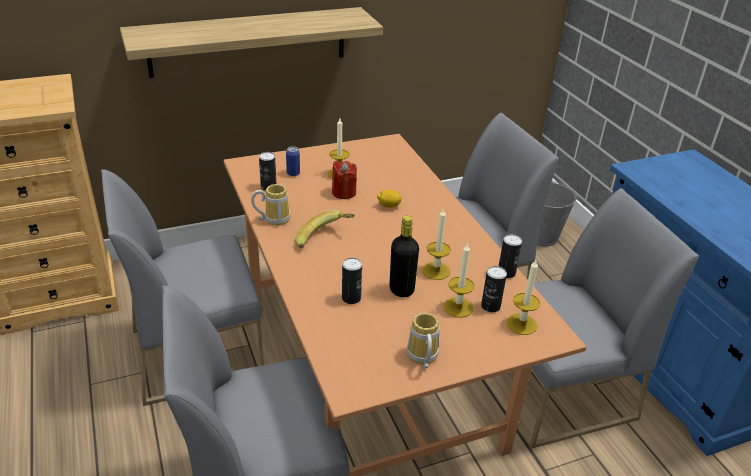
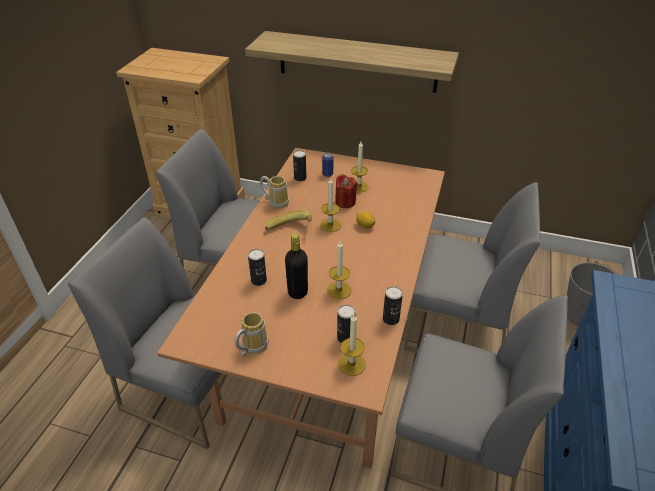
camera: 40 degrees right, 5 degrees up
(458, 307) = (321, 325): candle -> candle (330, 225)

